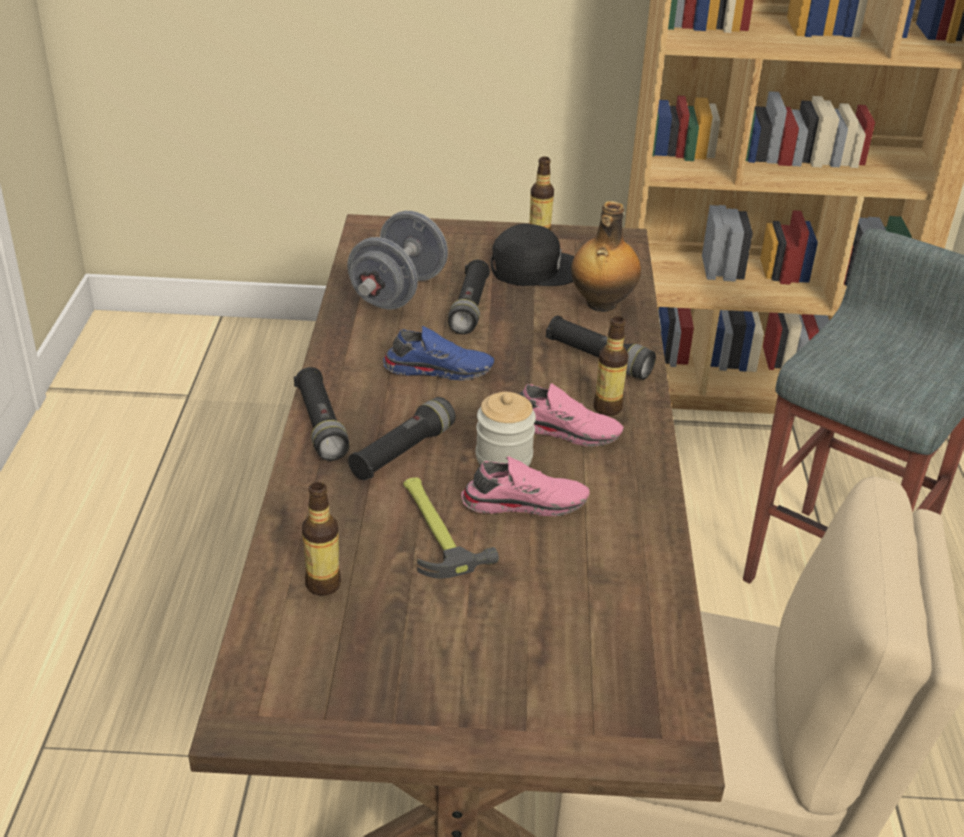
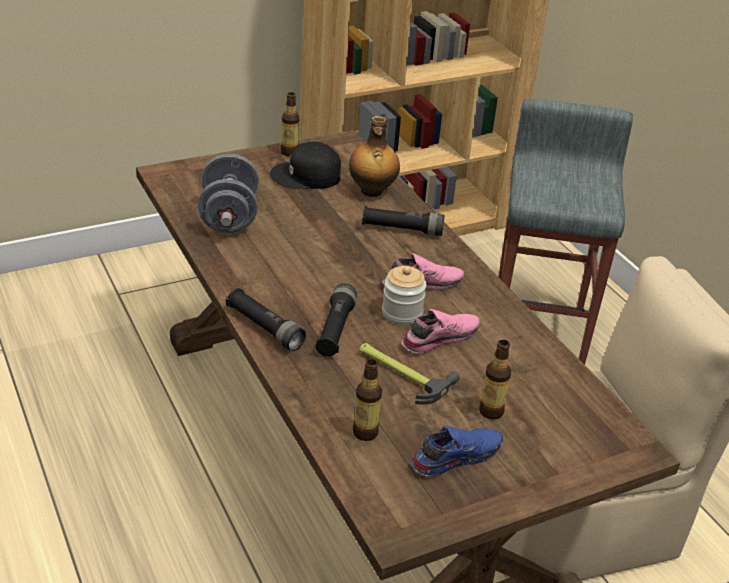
camera: 30 degrees left, 0 degrees up
(438, 369) = (307, 265): blue shoe -> blue shoe (455, 456)
(470, 308) = (289, 216): black flashlight -> none
(535, 268) = (307, 176): black cap -> black cap turned 150 degrees counterclockwise
(607, 408) = (435, 261): bottle -> bottle (491, 411)

